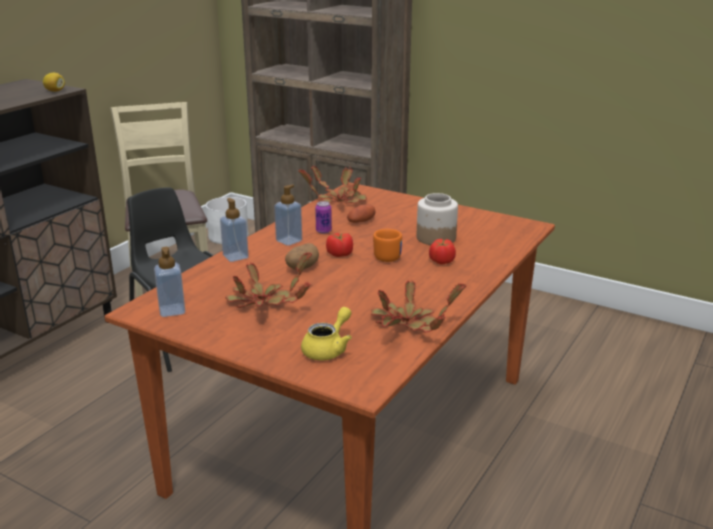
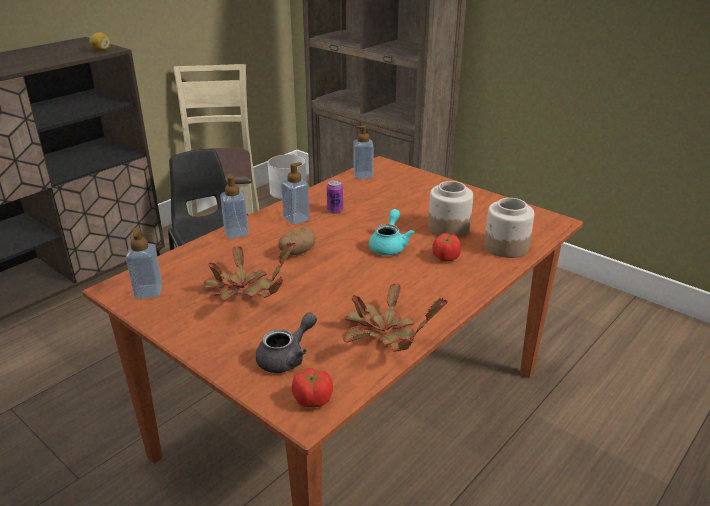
camera: 10 degrees right, 5 degrees up
(328, 349) = (287, 357): yellow teapot -> grey teapot
(338, 200) = (363, 175): potted plant -> soap dispenser
(339, 254) = (341, 239): tomato -> tomato (312, 399)
(361, 221) = (377, 202): potato -> none
(386, 256) = (389, 246): orange mug -> turquoise teapot
(493, 249) = (506, 247): none -> jar

